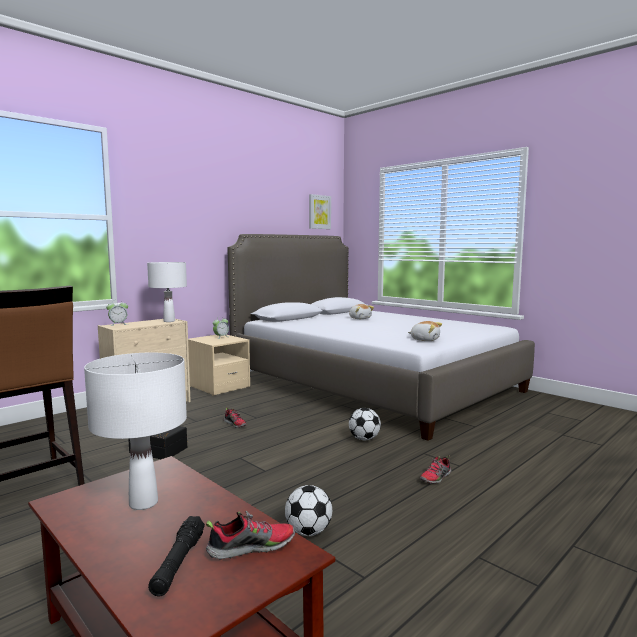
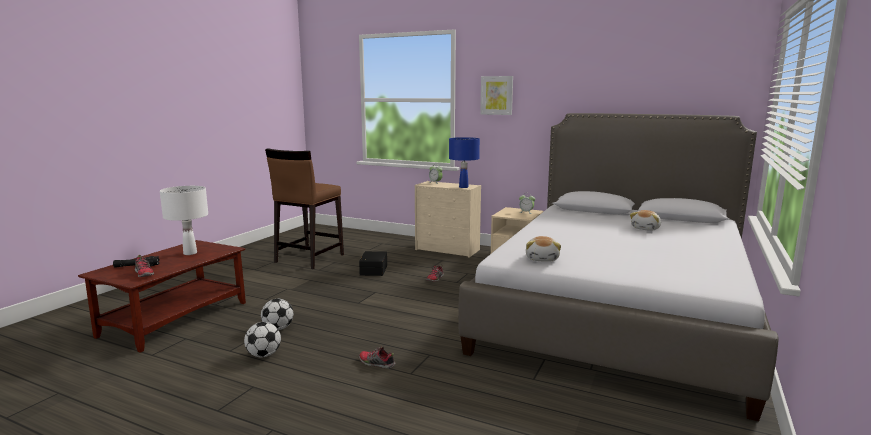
camera: 70 degrees right, 5 degrees up
(169, 321) = (463, 187): white table lamp -> blue table lamp
(319, 212) = (711, 82): picture -> picture (496, 95)
(364, 439) = (443, 326): football -> football (264, 355)

